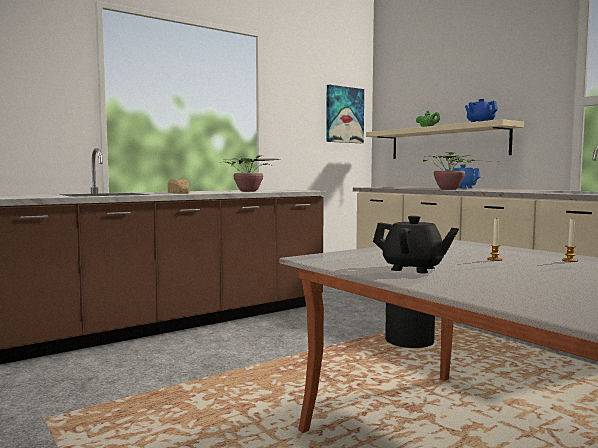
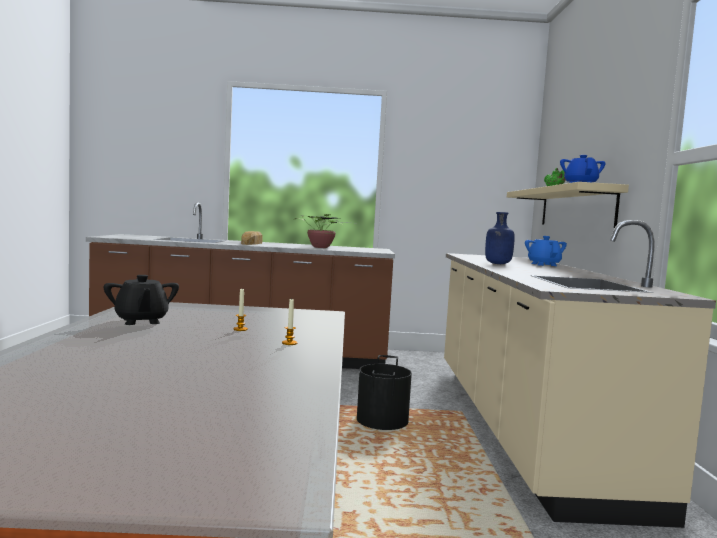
camera: 35 degrees right, 0 degrees up
(344, 115) = (492, 172): picture -> none
(450, 189) = (497, 264): potted plant -> blue bottle

